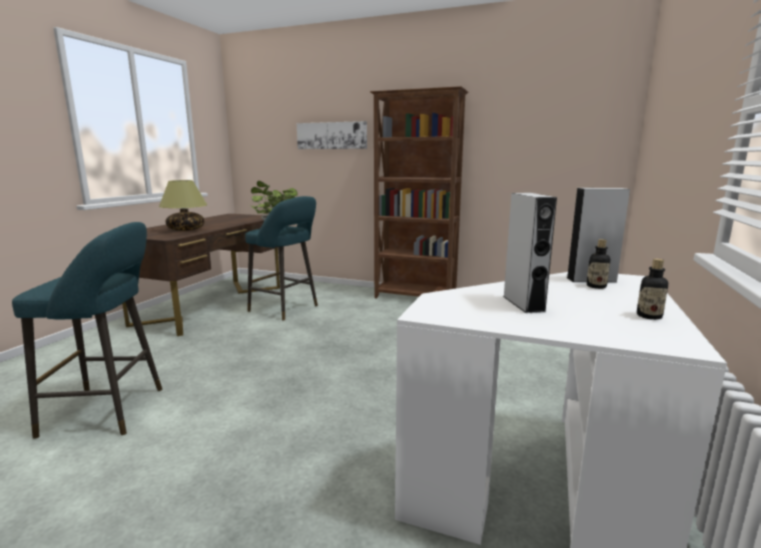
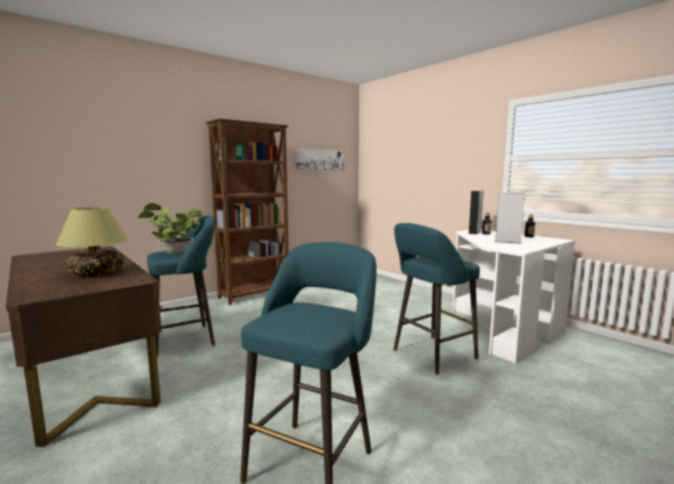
camera: 60 degrees left, 5 degrees down
(331, 135) = (148, 154): picture -> picture (320, 159)
(357, 430) = (431, 355): none -> turquoise stool

